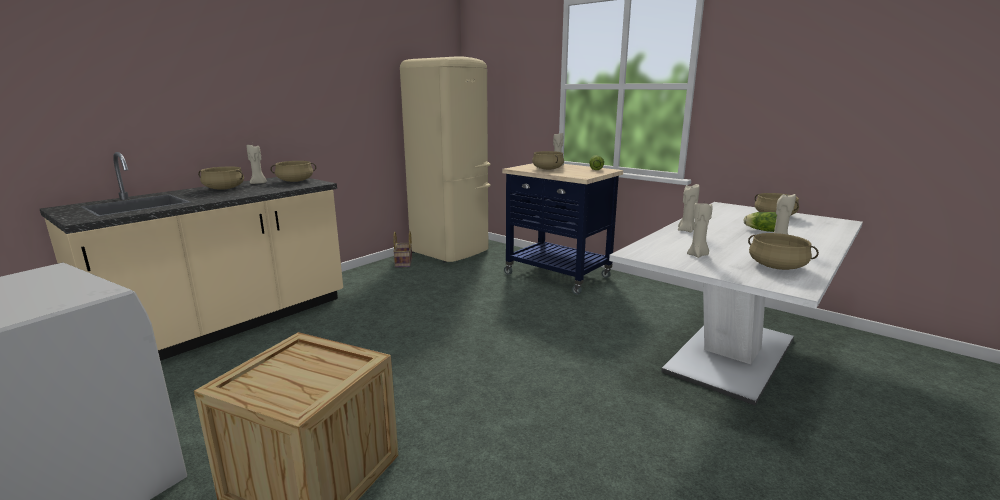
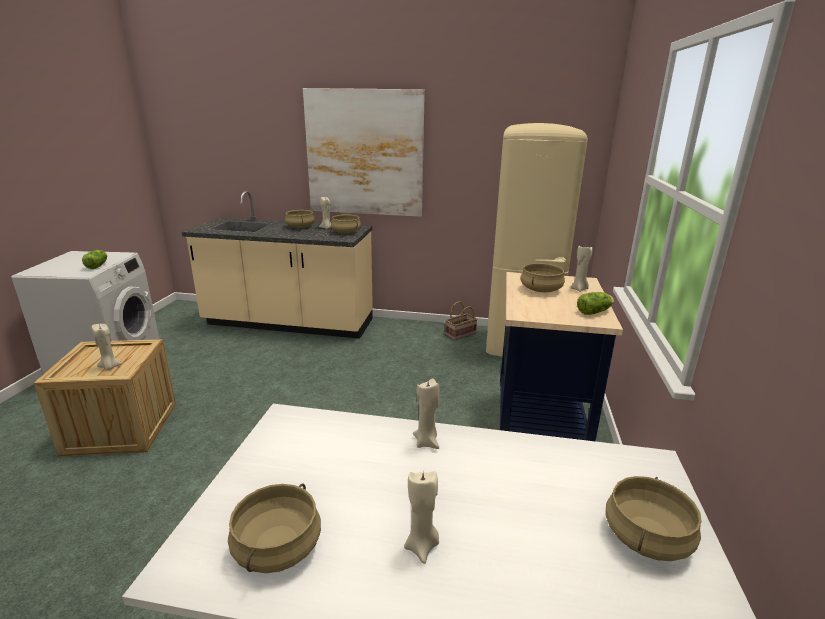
camera: 60 degrees right, 5 degrees up
(272, 91) = (364, 153): none -> picture
(698, 255) = (300, 465): beige candle -> beige candle (110, 367)
(761, 230) = (501, 522): lettuce -> lettuce (98, 265)

